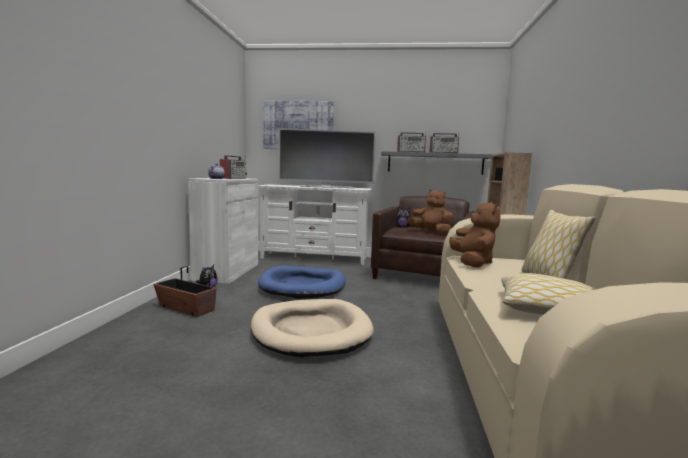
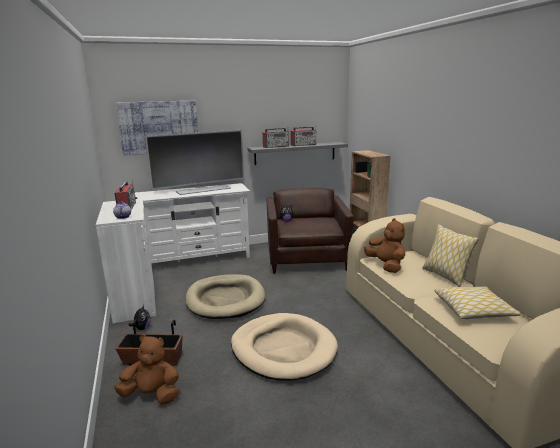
camera: 25 degrees left, 10 degrees up
(303, 286) = (225, 299): blue dog bed -> beige dog bed
(431, 232) = (316, 225): brown plush toy -> brown plush toy (152, 395)

